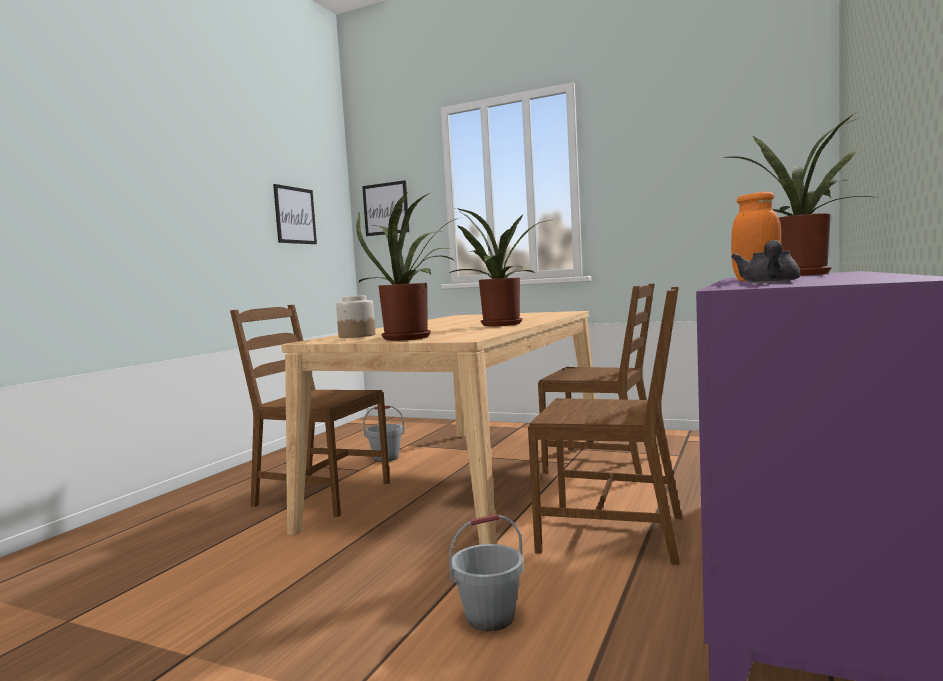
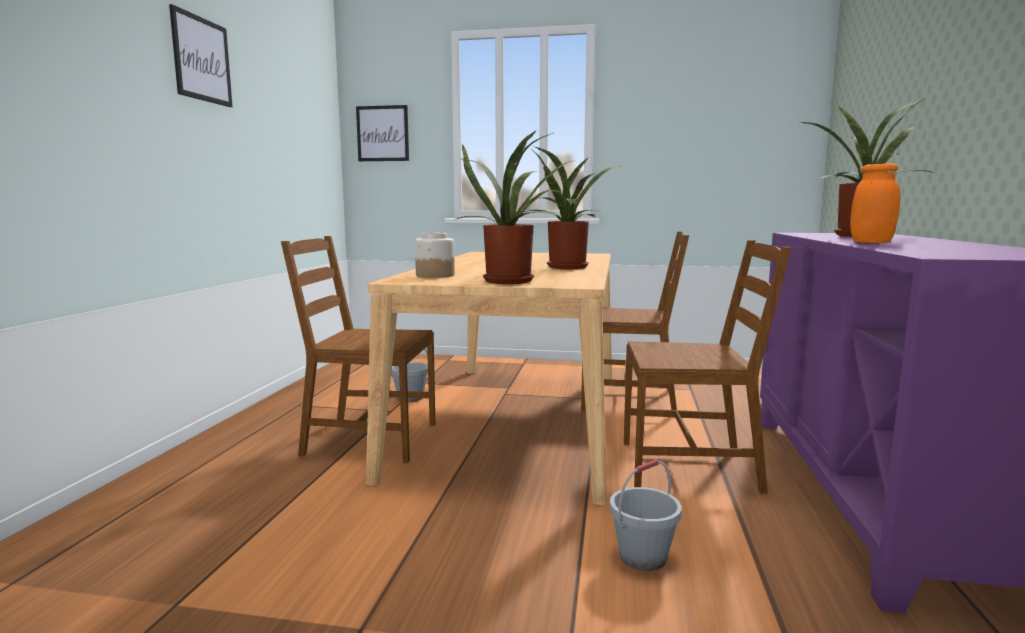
camera: 15 degrees left, 5 degrees up
(295, 215) = (294, 133): picture -> picture (201, 59)
(769, 283) = (929, 250): grey teapot -> none

